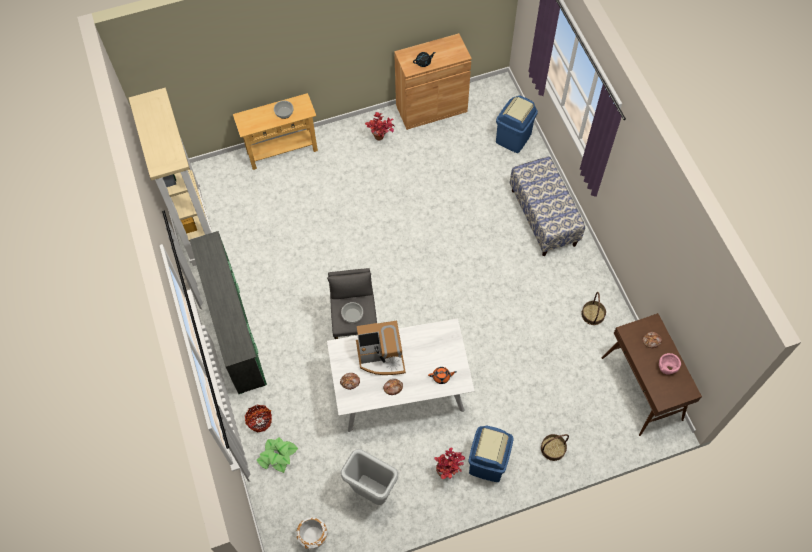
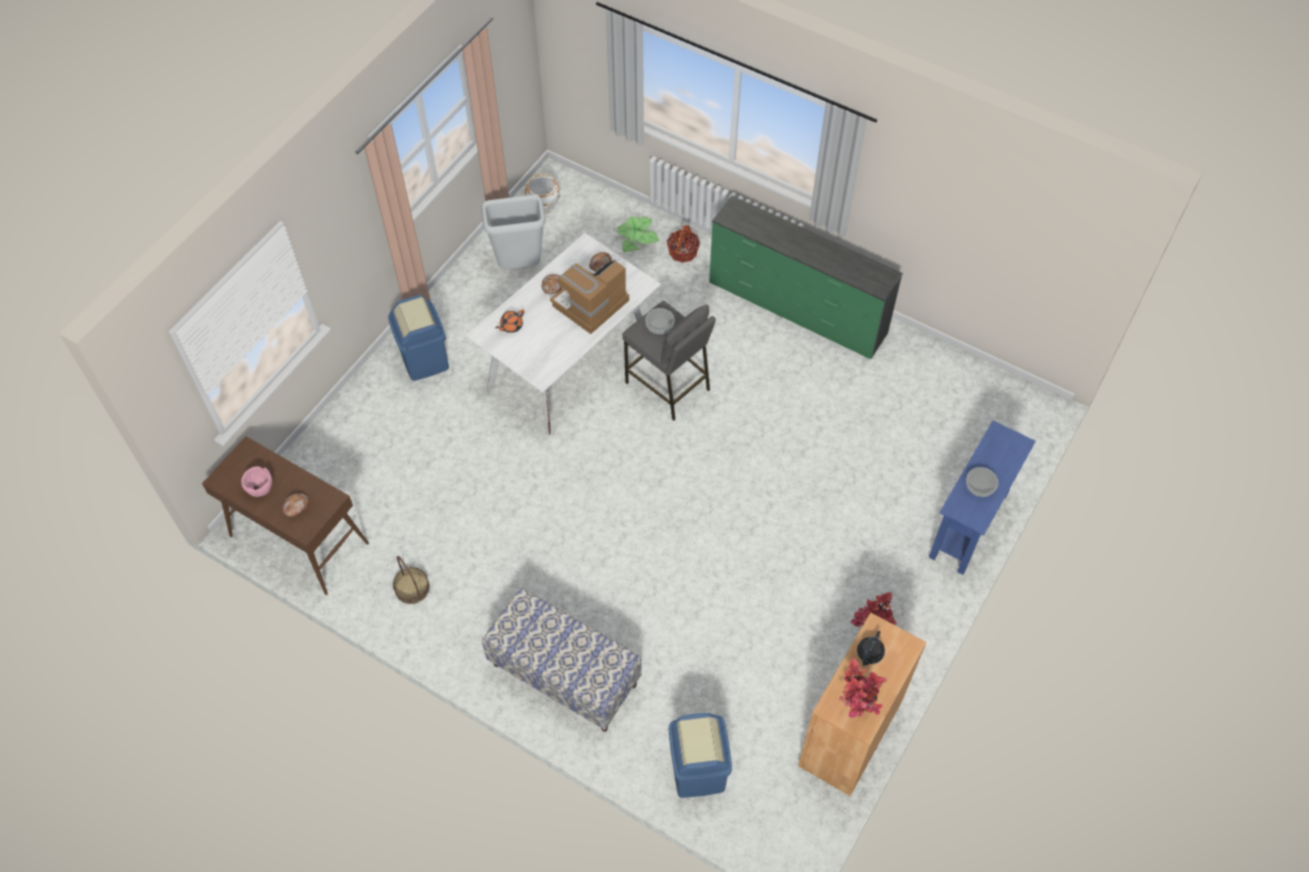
camera: 140 degrees right, 5 degrees down
(196, 227) = (954, 371): beige bookcase -> none
(282, 151) = (968, 525): beige console table -> blue console table
(448, 472) = (458, 327): potted plant -> potted plant (855, 709)
(553, 448) = (363, 414): basket -> none

